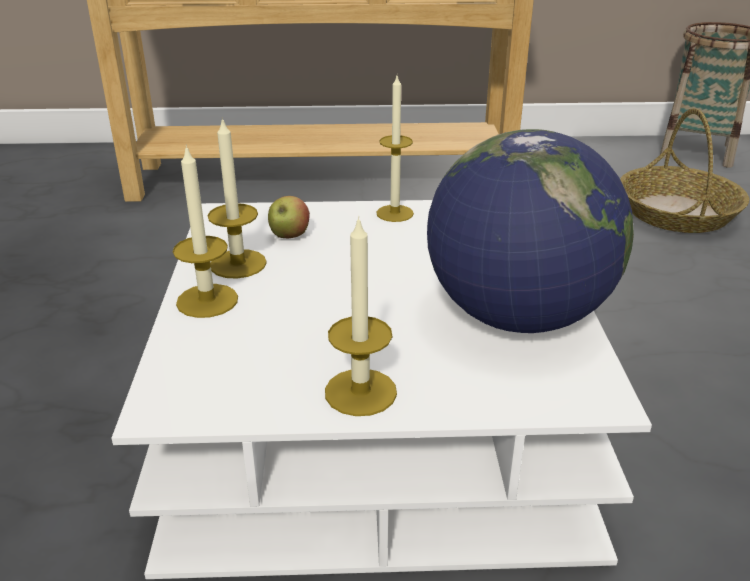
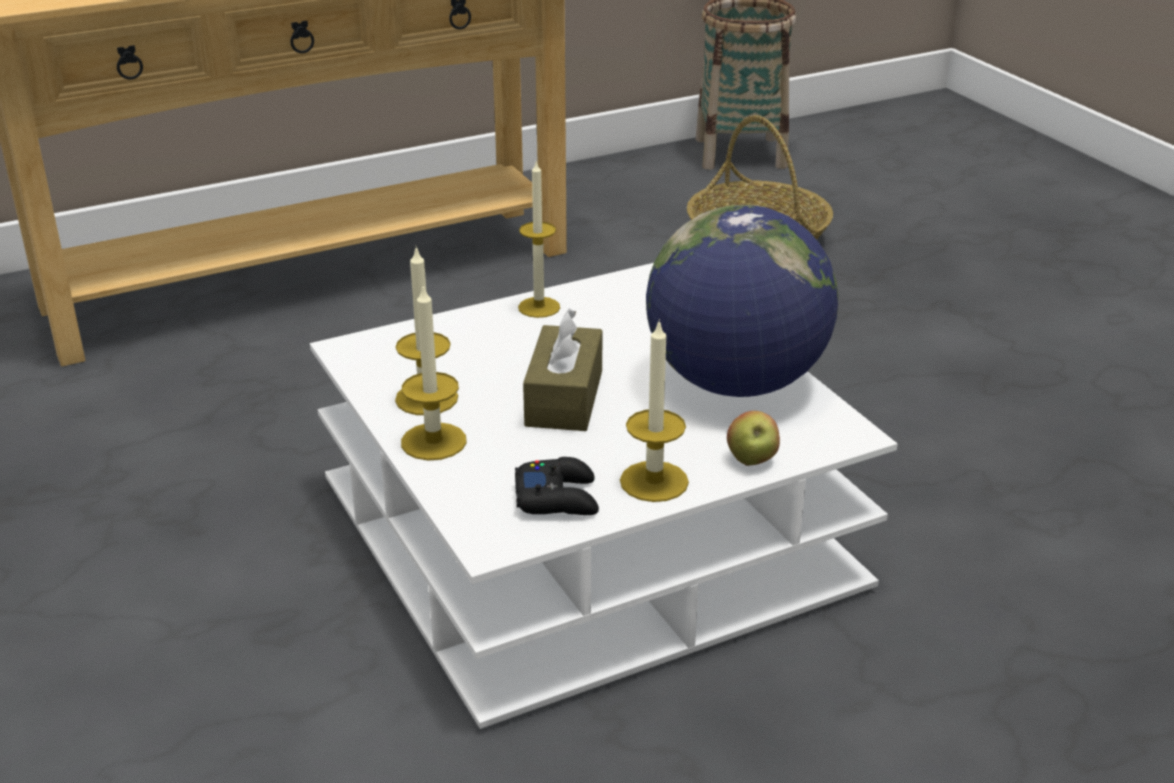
camera: 25 degrees left, 0 degrees up
(258, 382) = (557, 498): none -> black game controller
(289, 236) = (451, 357): apple -> apple (752, 460)
(348, 291) = (564, 398): none -> brown tissue box

